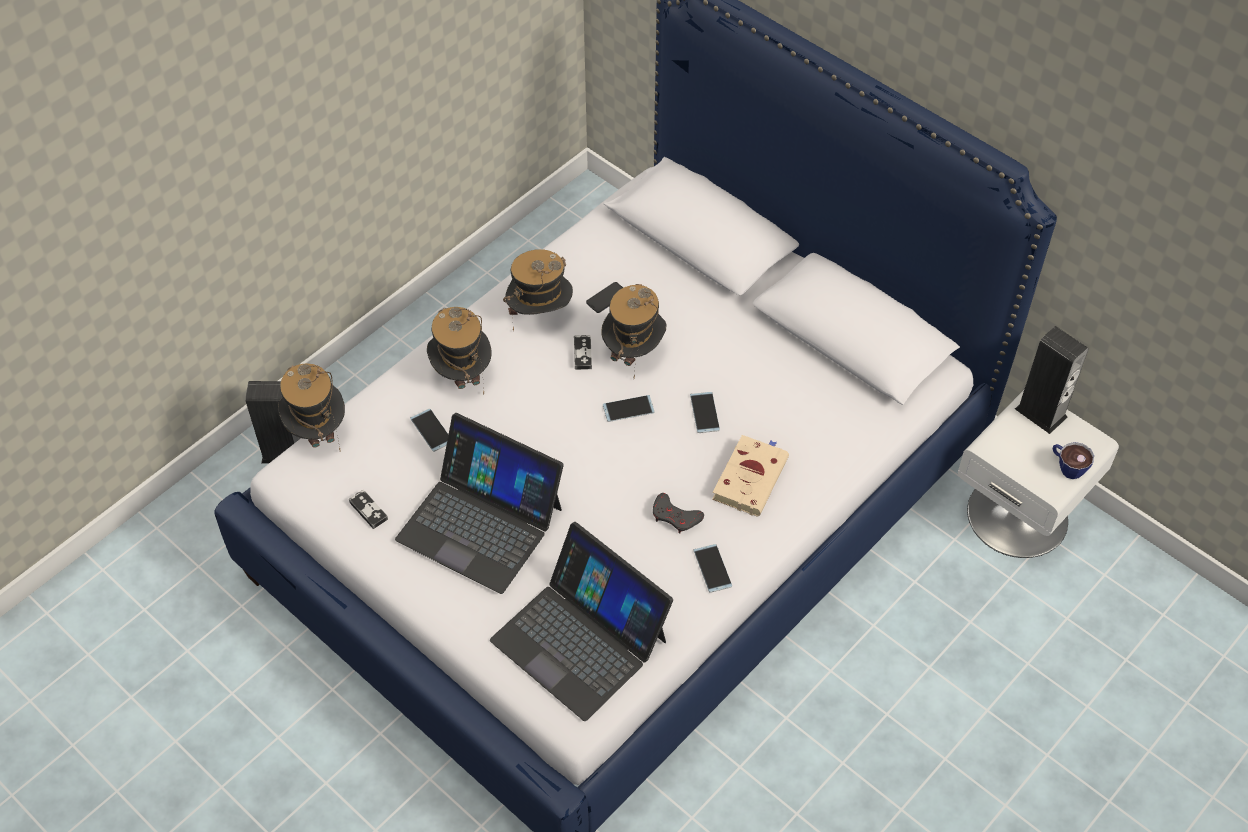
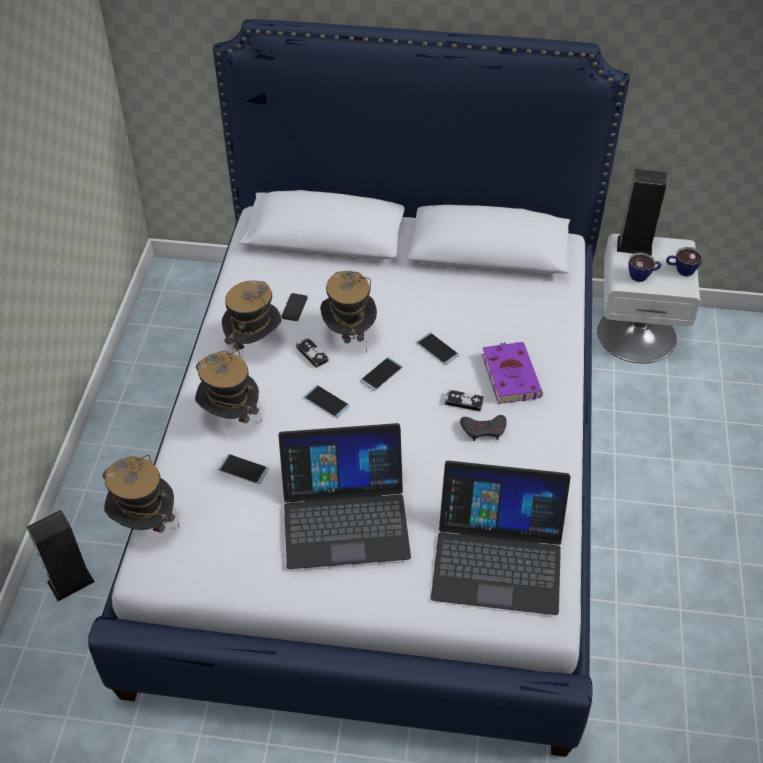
camera: 35 degrees left, 5 degrees down
(368, 510) = (243, 559): game controller -> game controller (464, 402)
(712, 568) = (543, 450): phone -> phone (326, 401)
(750, 477) = (509, 374): beige book -> purple book
(1017, 450) = (642, 275): none -> cup

